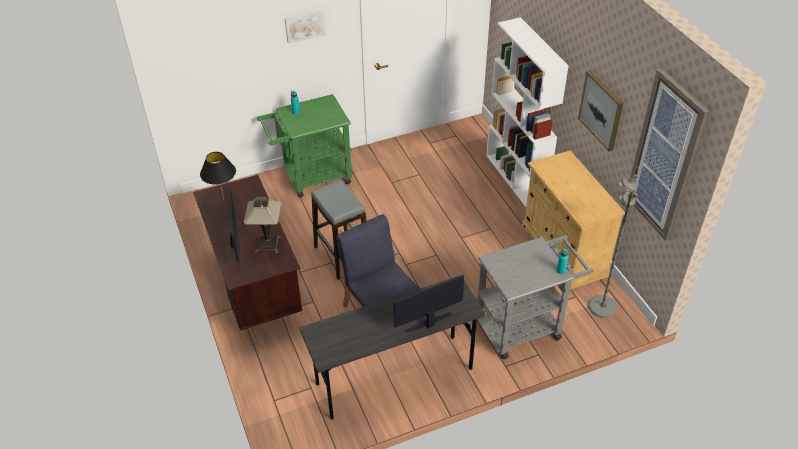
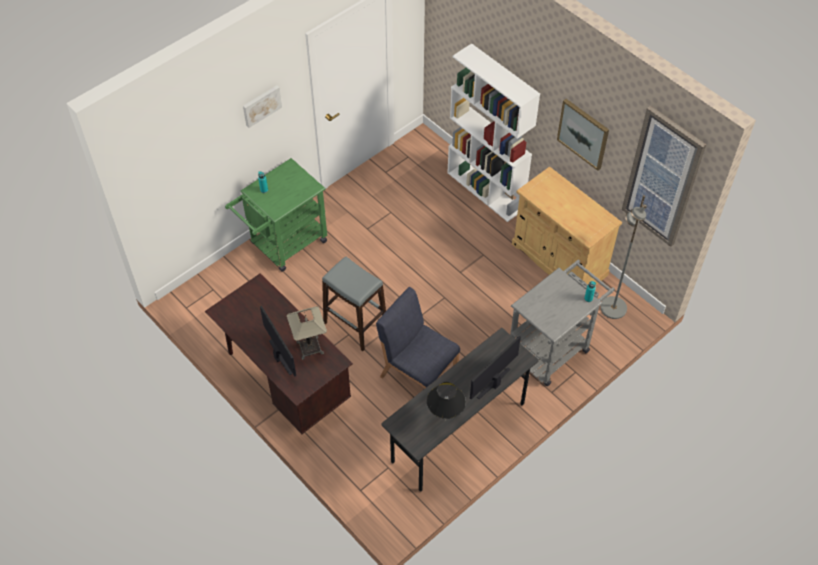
camera: 20 degrees left, 10 degrees up
(223, 199) = (240, 311): black table lamp -> black table lamp (445, 420)

